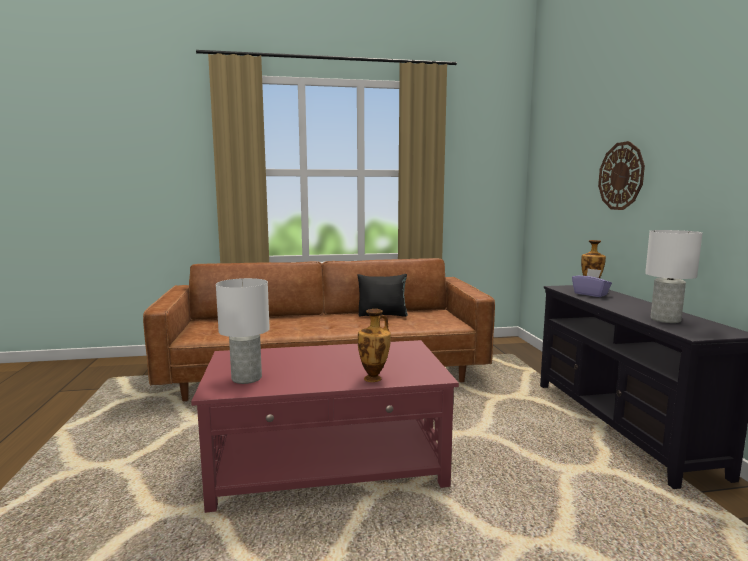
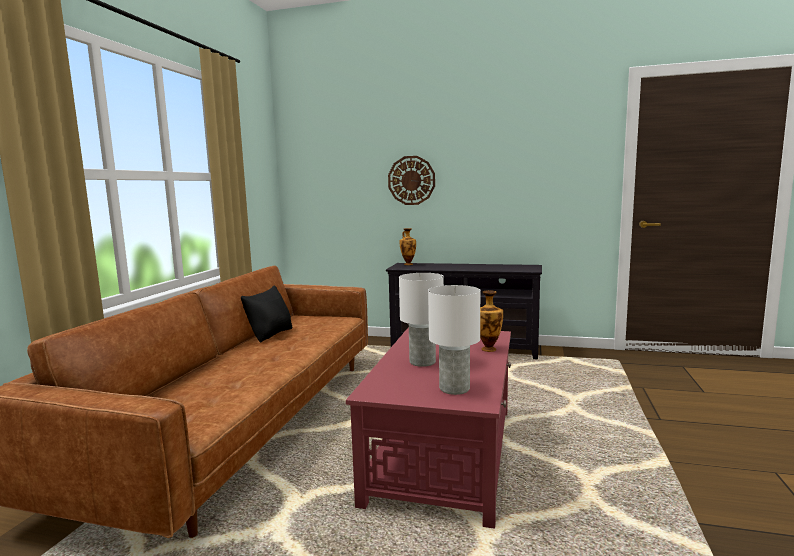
camera: 65 degrees left, 0 degrees up
(590, 294) = (426, 267): purple tissue box -> none
(666, 320) = (500, 268): white table lamp -> white table lamp (423, 361)

